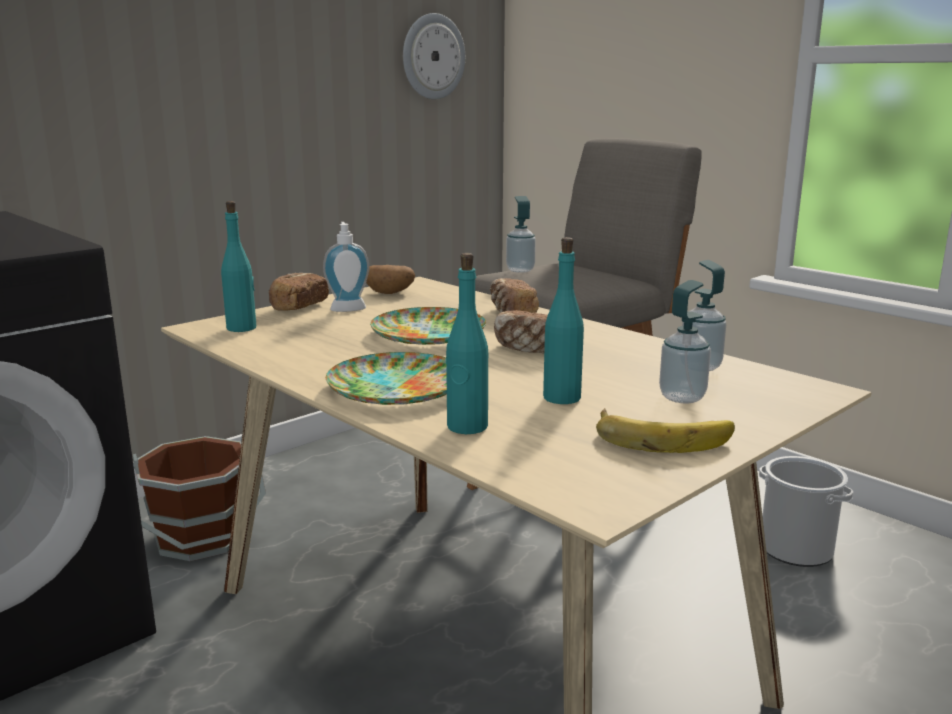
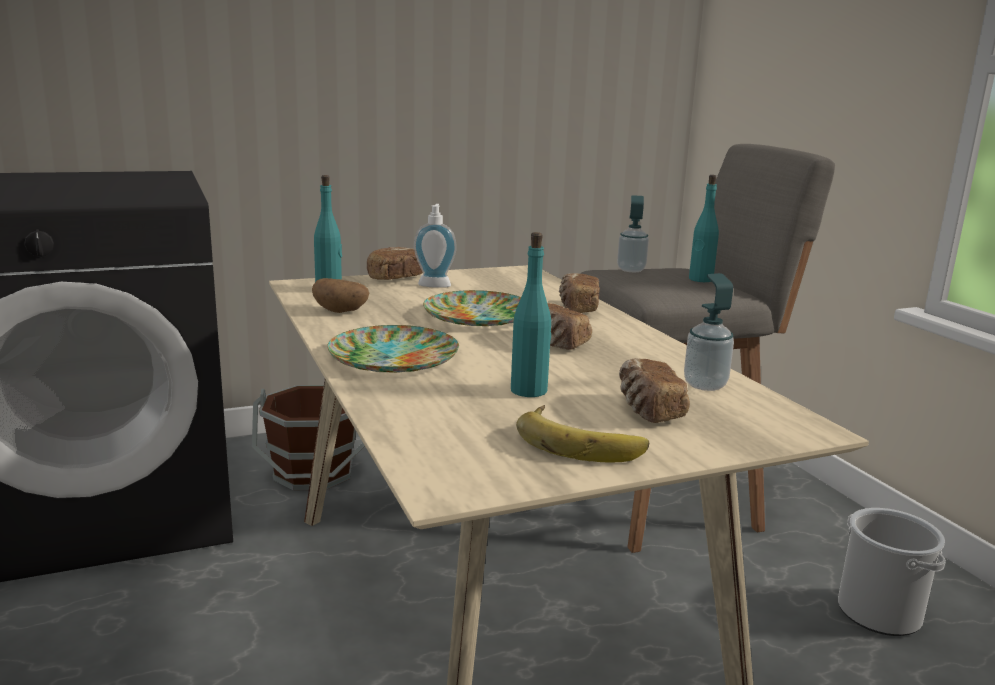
camera: 20 degrees right, 0 degrees up
(390, 293) = (488, 276): potato -> potato (341, 311)
(432, 57) = (613, 55): wall clock -> none
(467, 427) = (412, 401): turquoise bottle -> turquoise bottle (700, 279)
(682, 397) = (647, 410): soap dispenser -> bread

